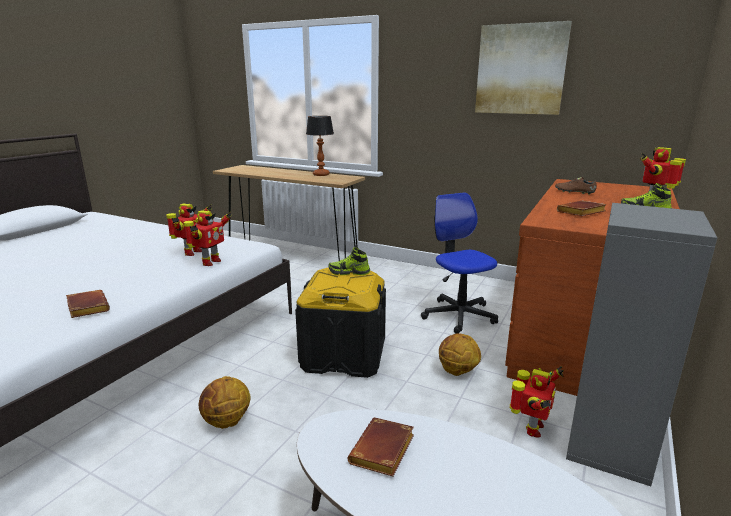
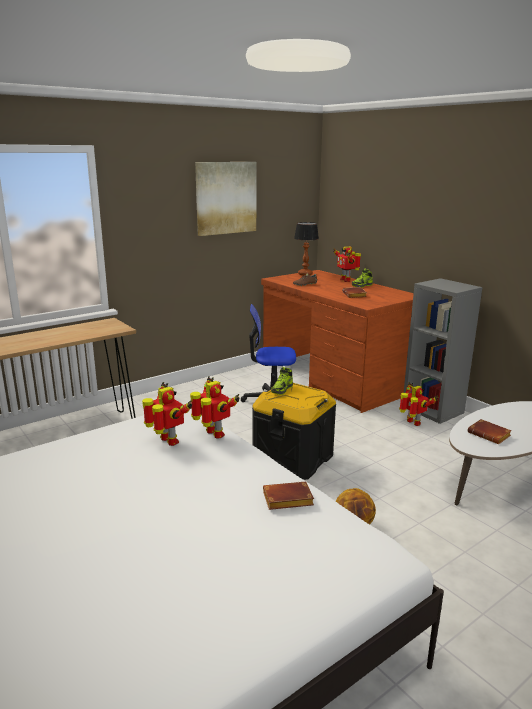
camera: 65 degrees left, 0 degrees up
(321, 175) = (71, 329): table lamp -> table lamp (305, 274)
(457, 372) = (345, 425): basketball -> none

